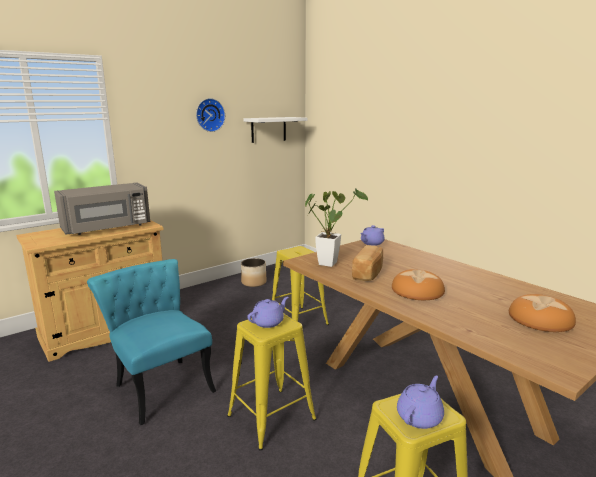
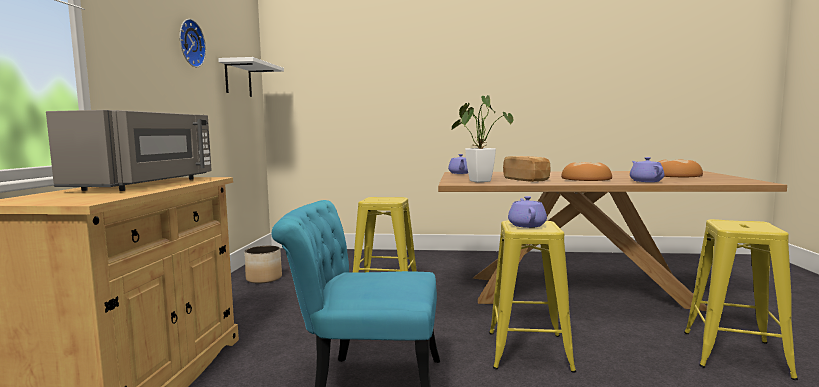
camera: 45 degrees left, 10 degrees down
(420, 417) = (753, 226): purple teapot -> purple teapot (645, 181)

